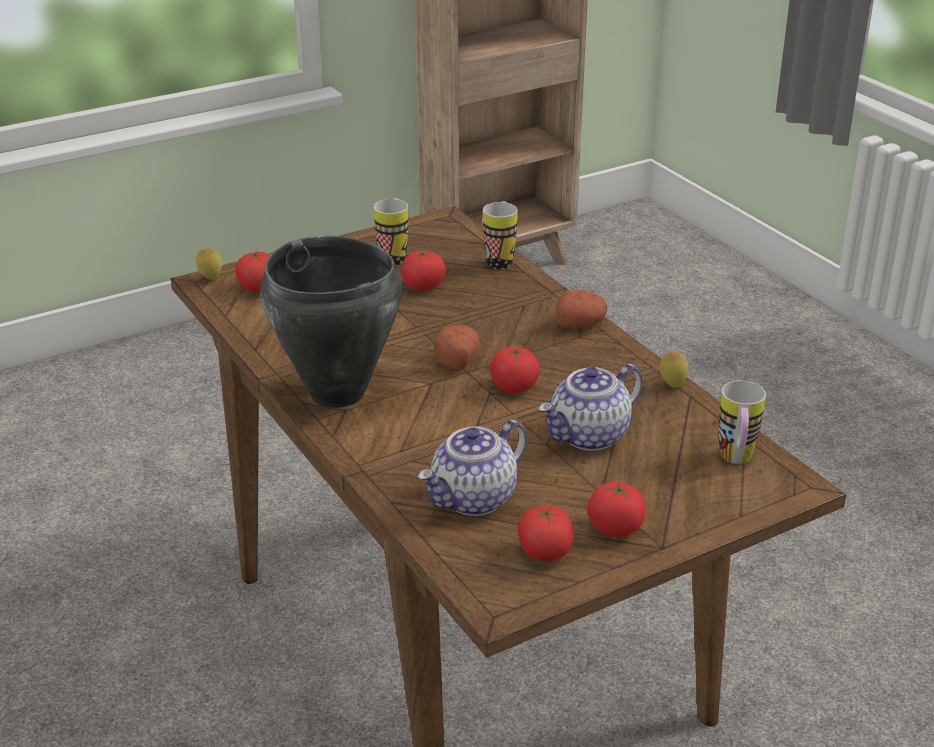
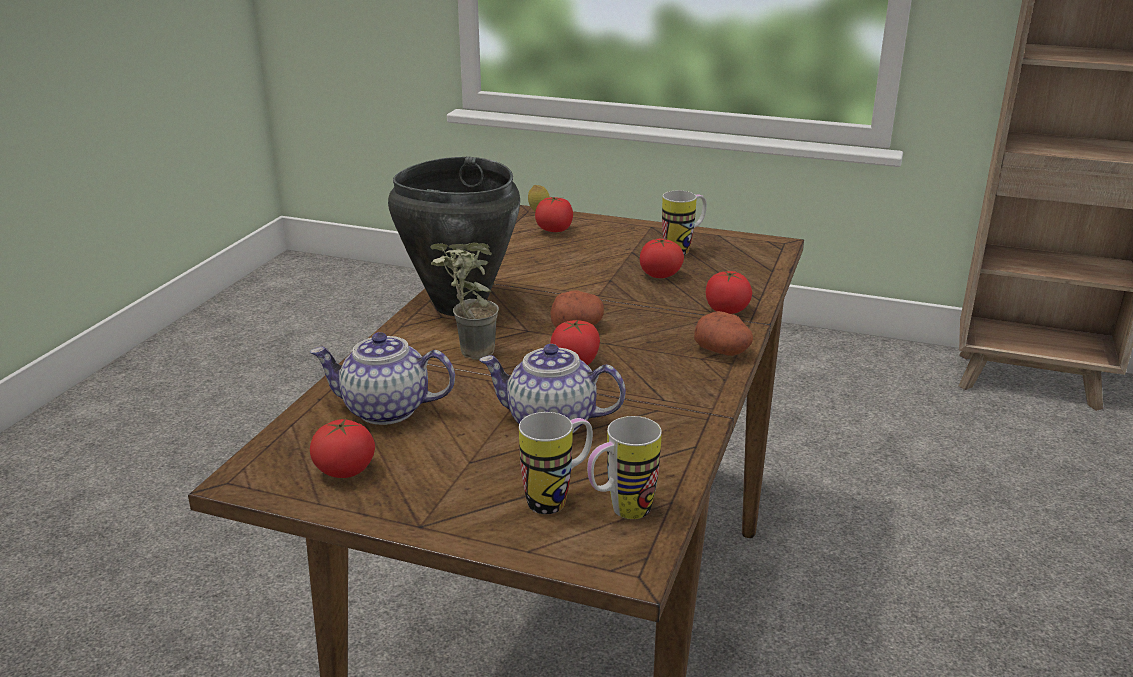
camera: 50 degrees right, 5 degrees down
(431, 425) = (466, 353): none -> potted plant
(500, 259) = (758, 284): mug -> mug (557, 499)
(615, 528) = (422, 489): tomato -> tomato (726, 310)
(672, 385) = (698, 430): lemon -> none

